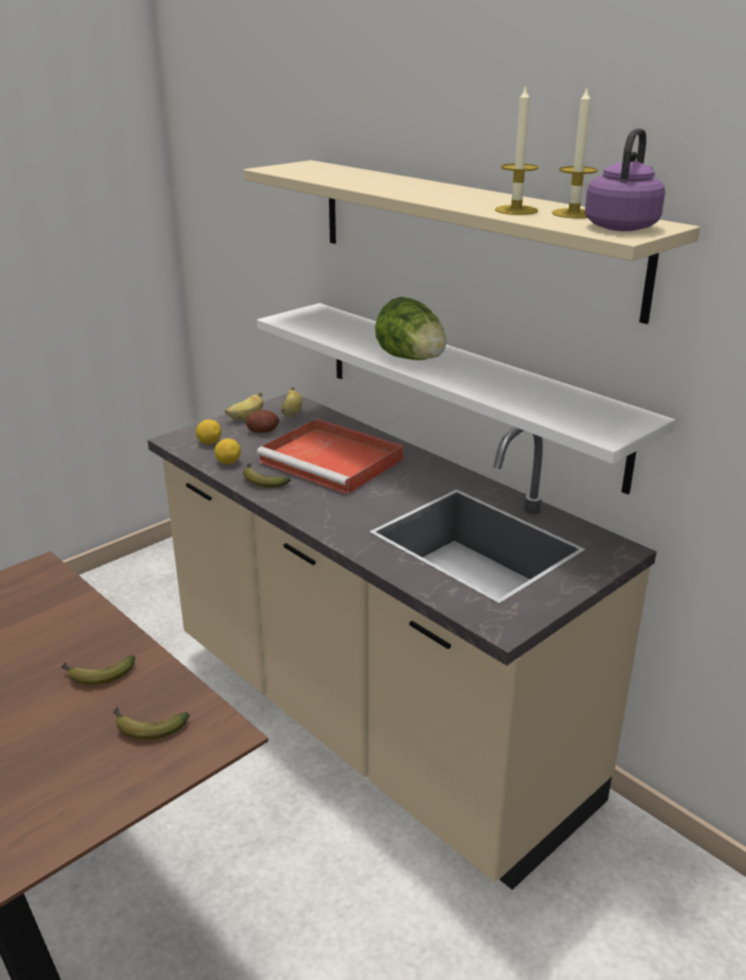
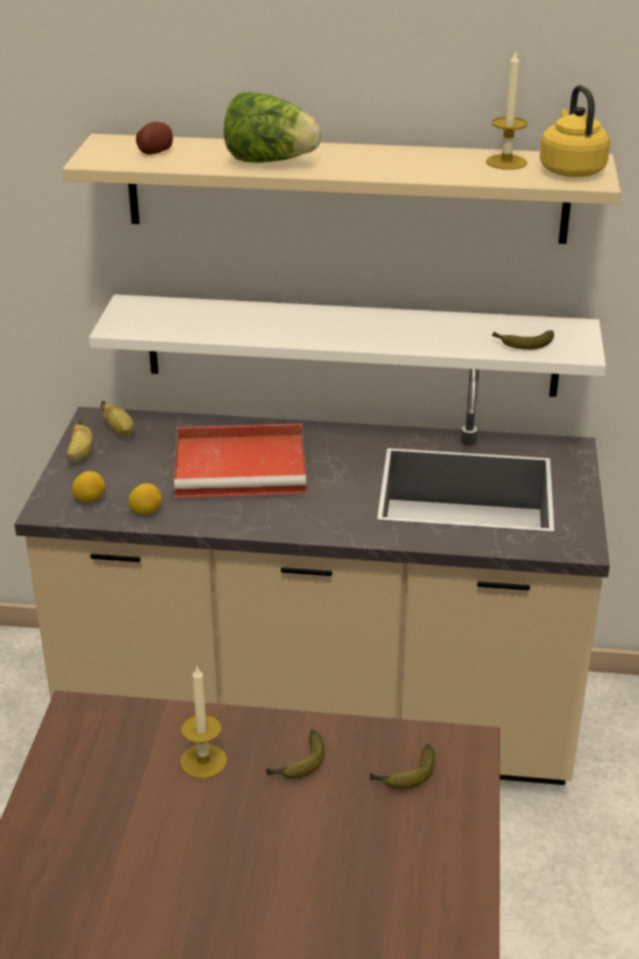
camera: 40 degrees left, 5 degrees up
(262, 480) = (210, 514): banana -> banana (522, 344)
(263, 431) = (123, 463): potato -> potato (155, 152)
(412, 359) = (324, 332): lettuce -> lettuce (270, 162)
(516, 210) = (458, 169): candle -> candle (203, 761)
(622, 226) = (570, 170): purple kettle -> yellow kettle

